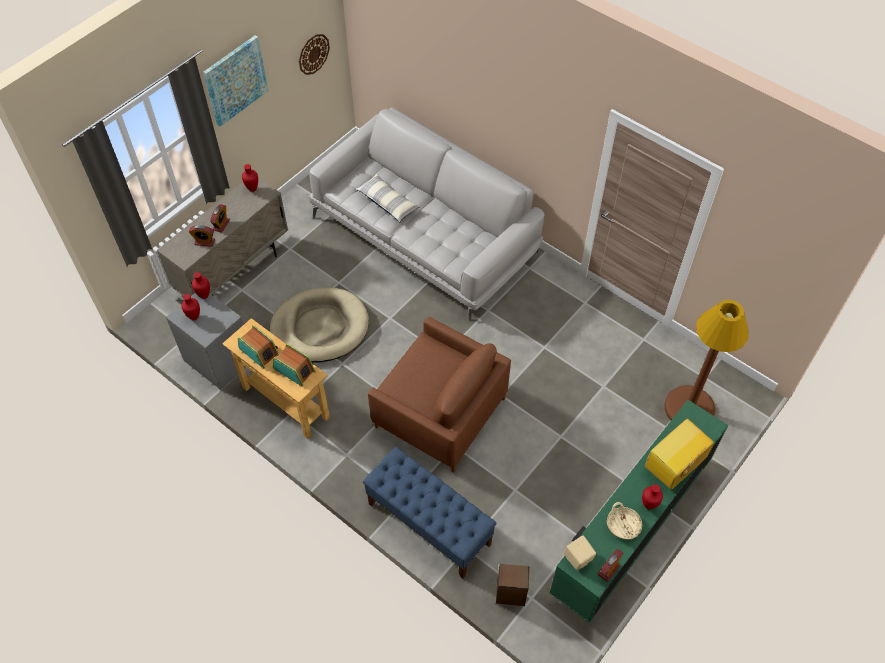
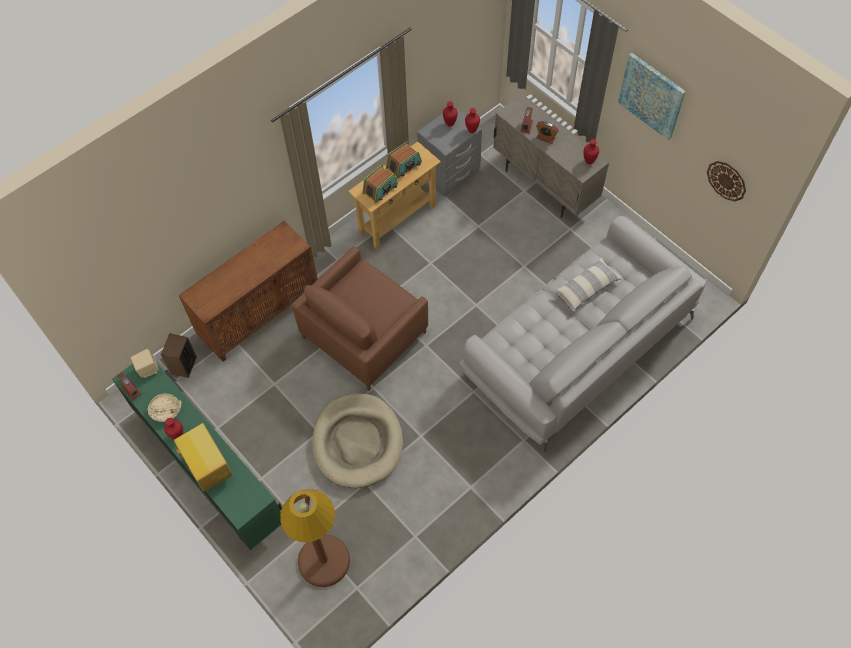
camera: 100 degrees right, 5 degrees up
(320, 328) = (472, 248): beige dog bed -> beige dog bed (357, 442)
(428, 524) = (260, 313): blue bench -> brown cabinet

